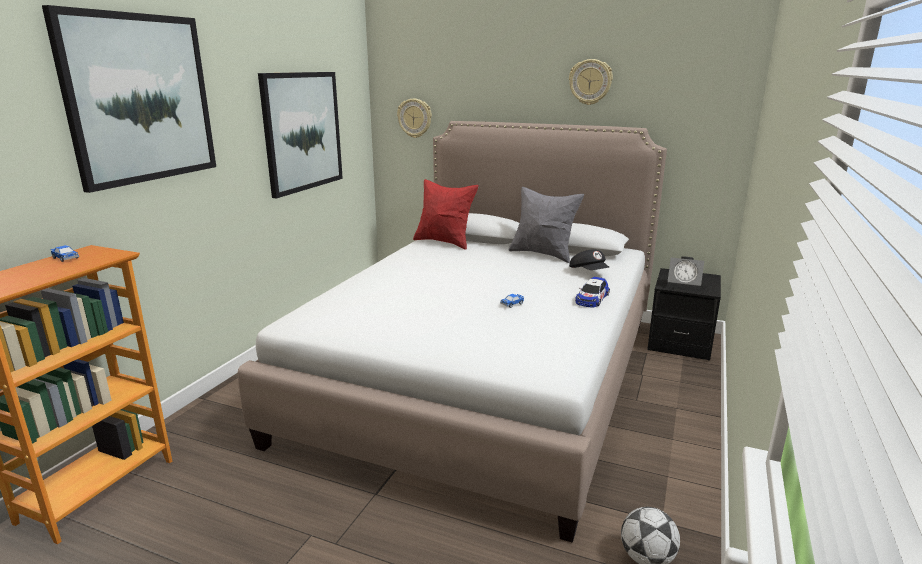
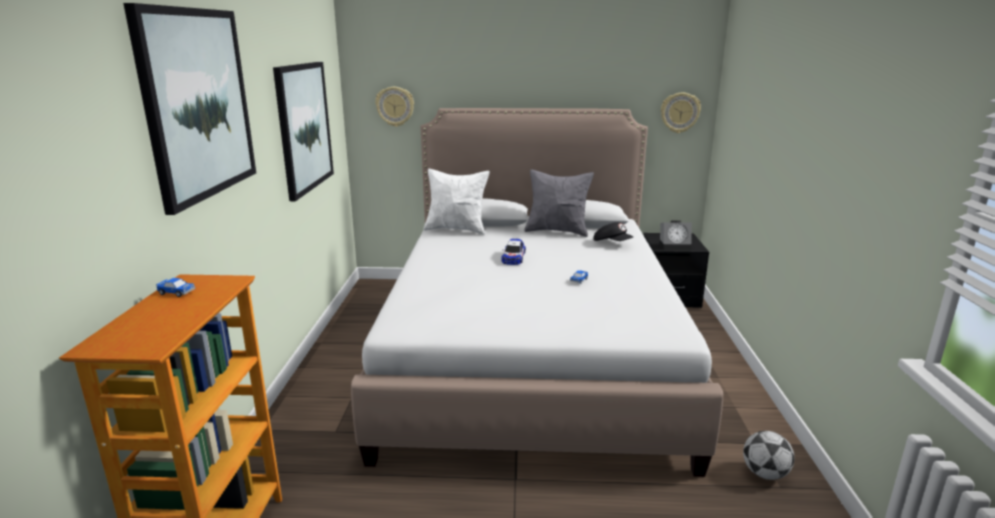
camera: 20 degrees left, 0 degrees up
(445, 242) = (456, 229): red pillow -> white pillow
(590, 82) = (574, 68): wall clock -> wall clock (680, 112)
(592, 298) = (638, 266): toy car -> toy car (513, 257)

